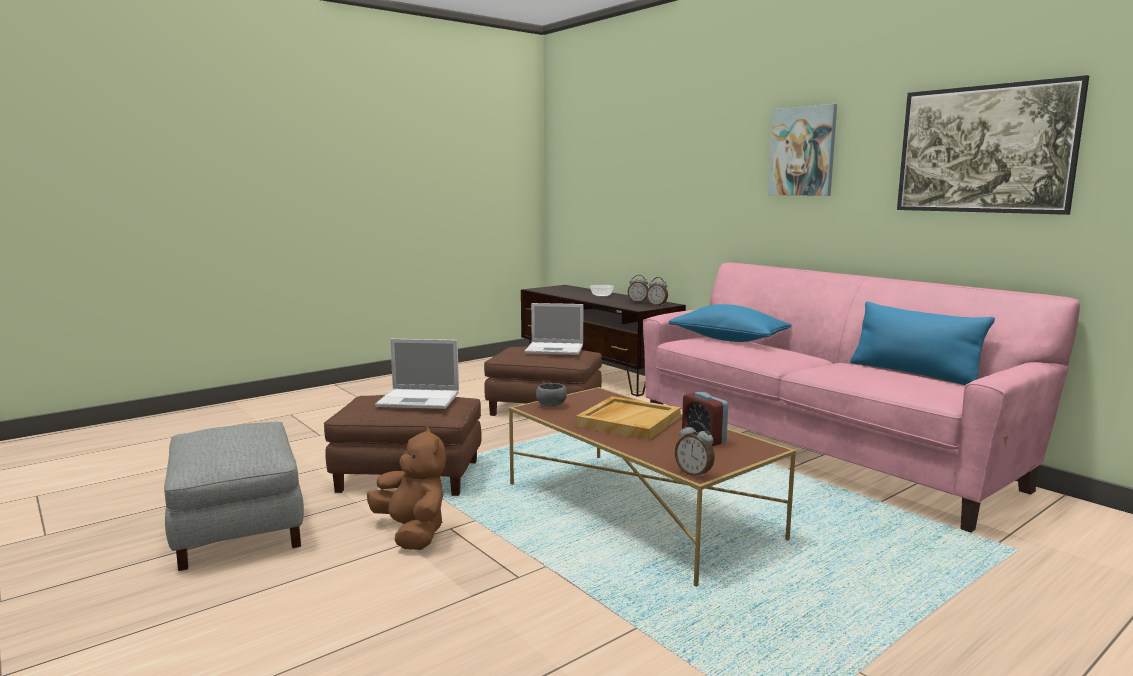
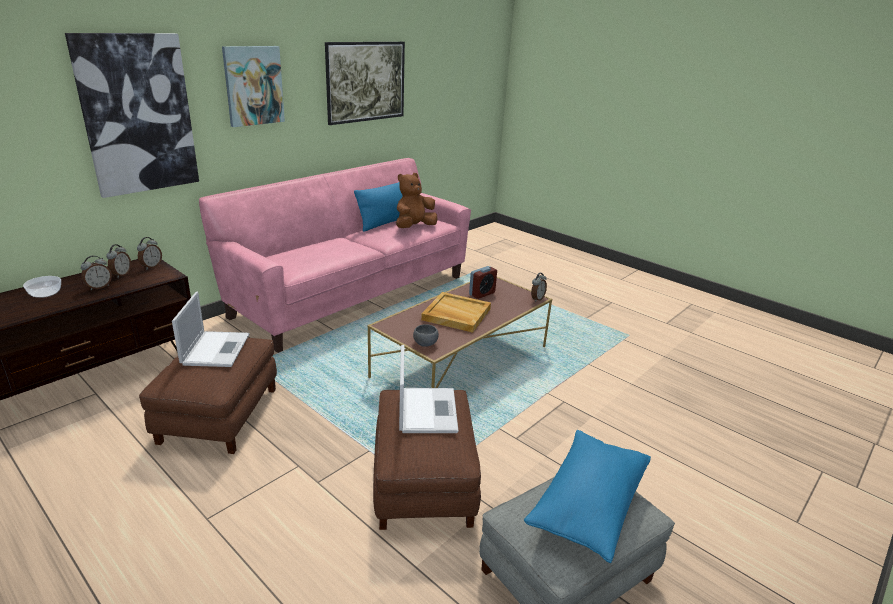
camera: 100 degrees left, 15 degrees up
(412, 533) = (530, 456): brown plush toy -> brown plush toy (414, 227)
(613, 300) = (99, 287): none -> alarm clock
(698, 174) = (137, 115): none -> picture
(728, 339) = (294, 255): blue pillow -> blue pillow (588, 504)

